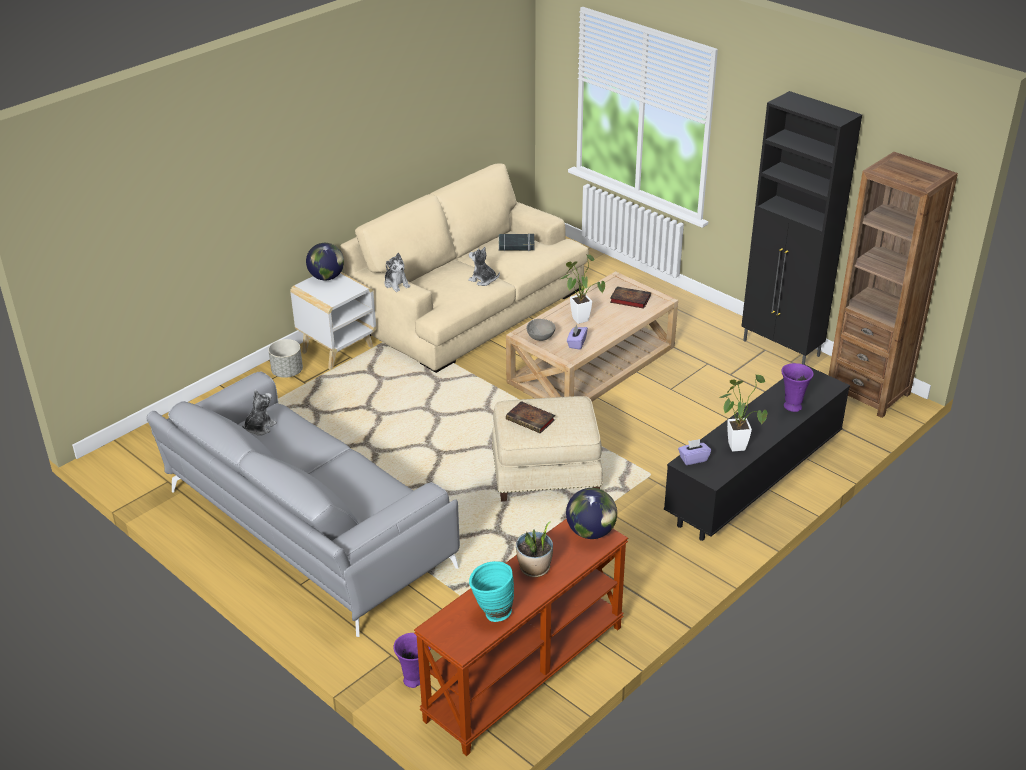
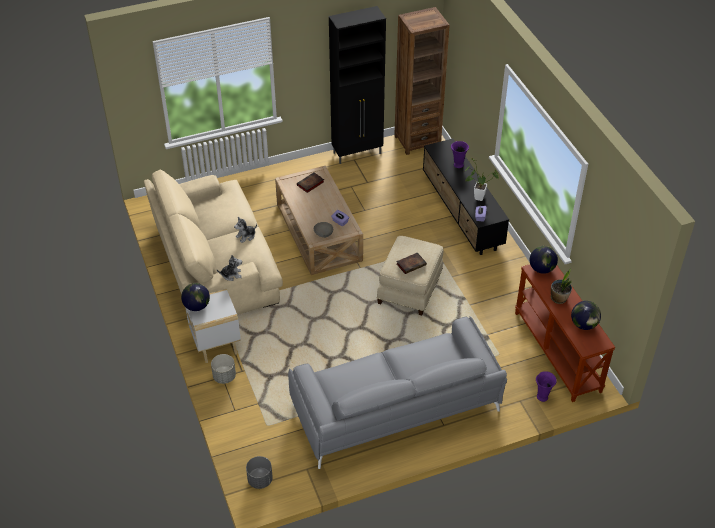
camera: 65 degrees left, 10 degrees up
(135, 450) = (260, 480): none -> grey planter
(259, 427) = (341, 387): plush toy -> none
(491, 613) = (584, 325): turquoise vase -> globe
(516, 245) = (217, 207): black book -> none
(578, 318) = (314, 211): potted plant -> none

